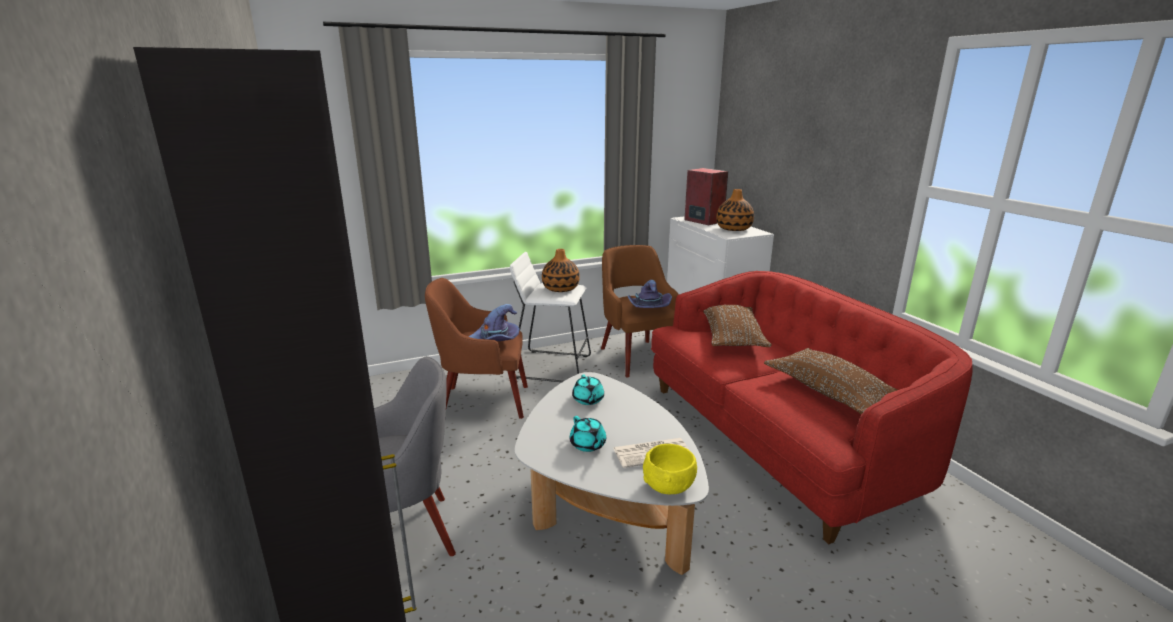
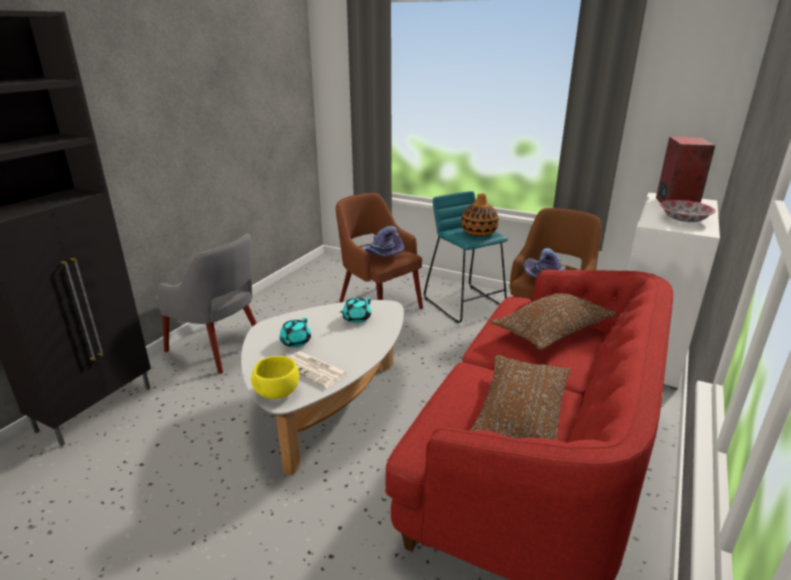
camera: 50 degrees right, 5 degrees up
(552, 366) = (465, 303): white stool -> turquoise stool
(733, 229) = (683, 220): vase -> bowl

